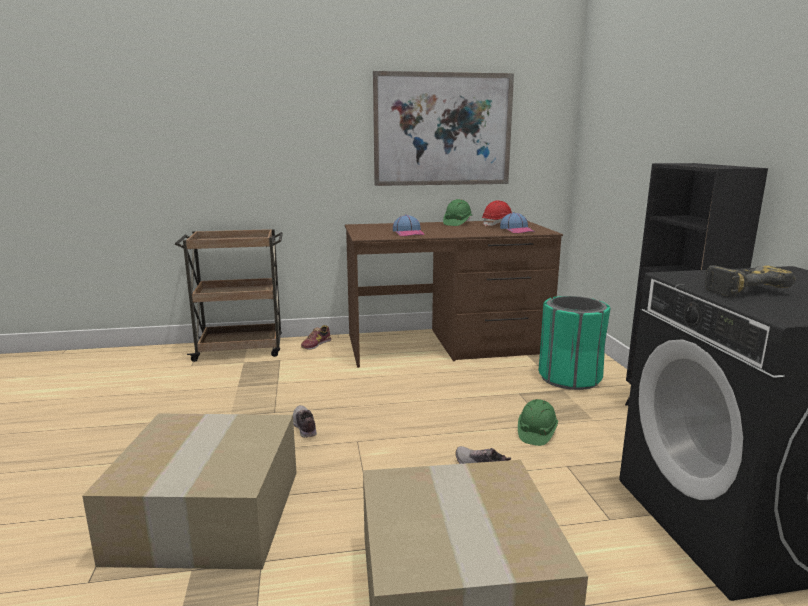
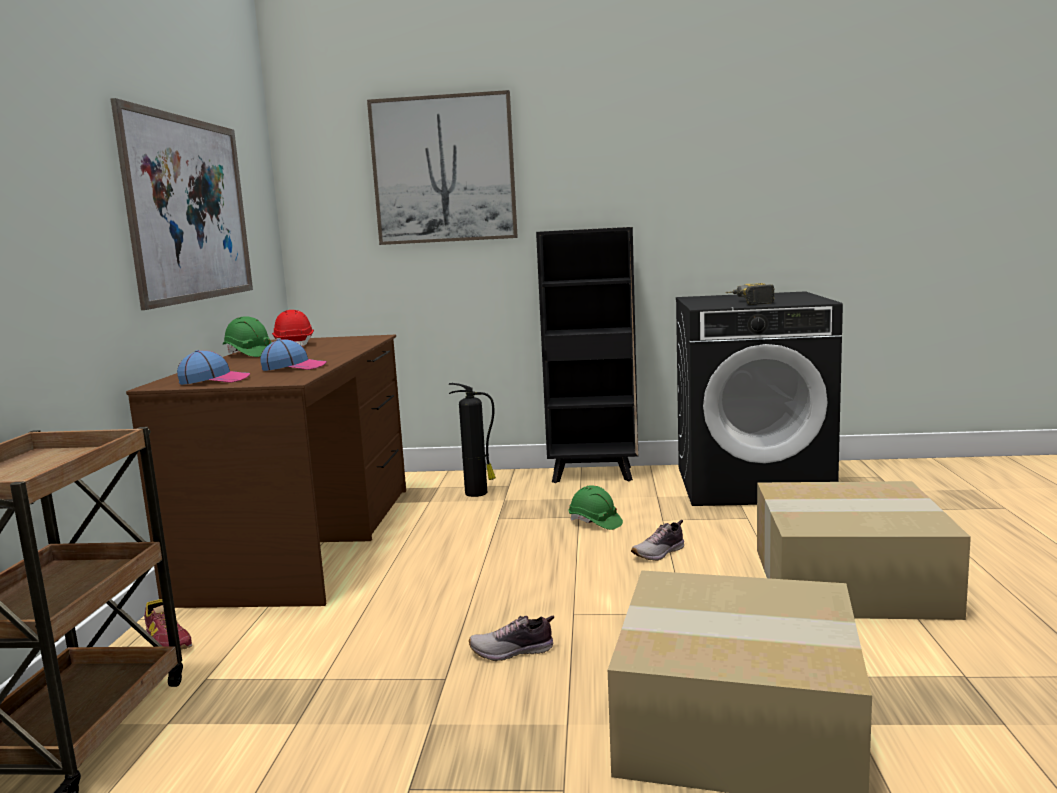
camera: 75 degrees left, 5 degrees down
(517, 230) = (350, 341): cap -> cap (215, 380)
(569, 378) = (477, 493): green trash can -> fire extinguisher
(652, 96) = (443, 169): none -> picture

